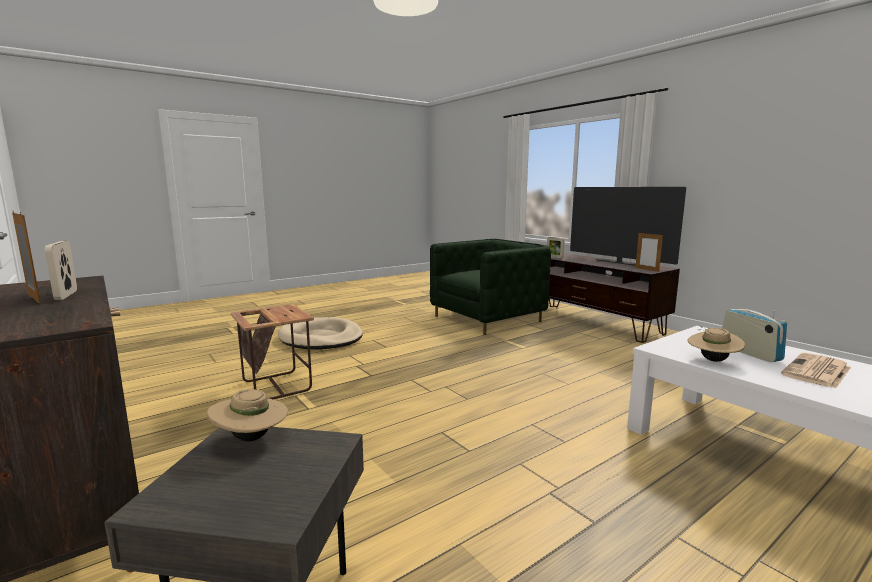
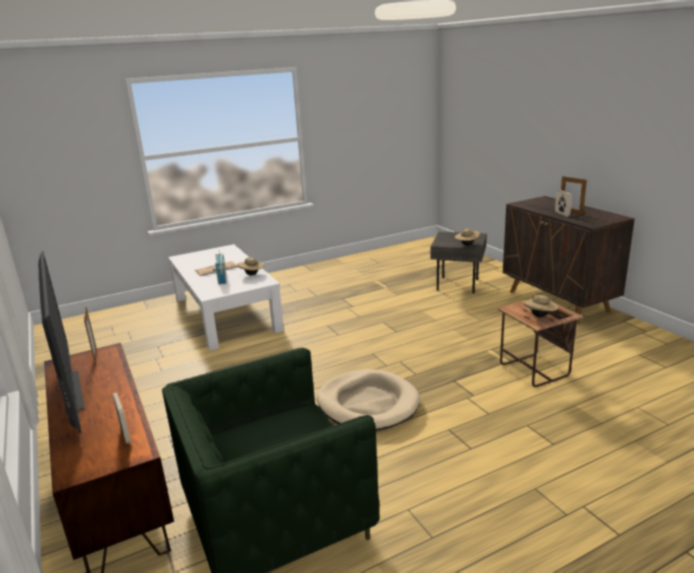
camera: 170 degrees left, 10 degrees up
(276, 311) = (540, 316): none -> beige hat
(321, 338) = (550, 458): beige dog bed -> beige dog bed (367, 404)

